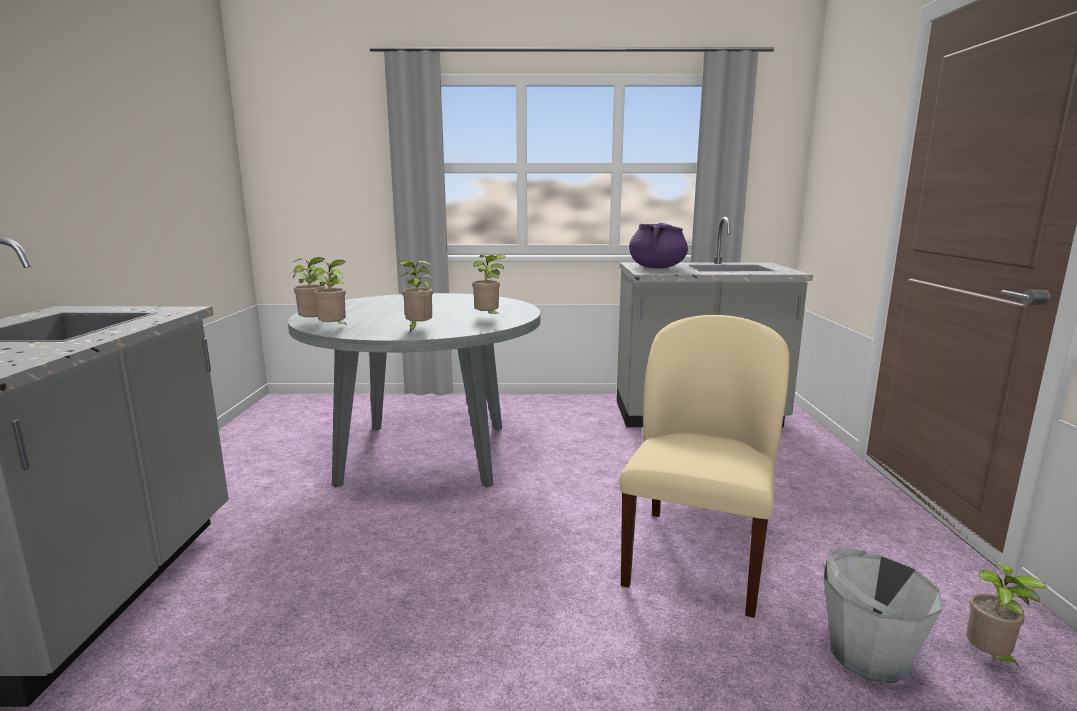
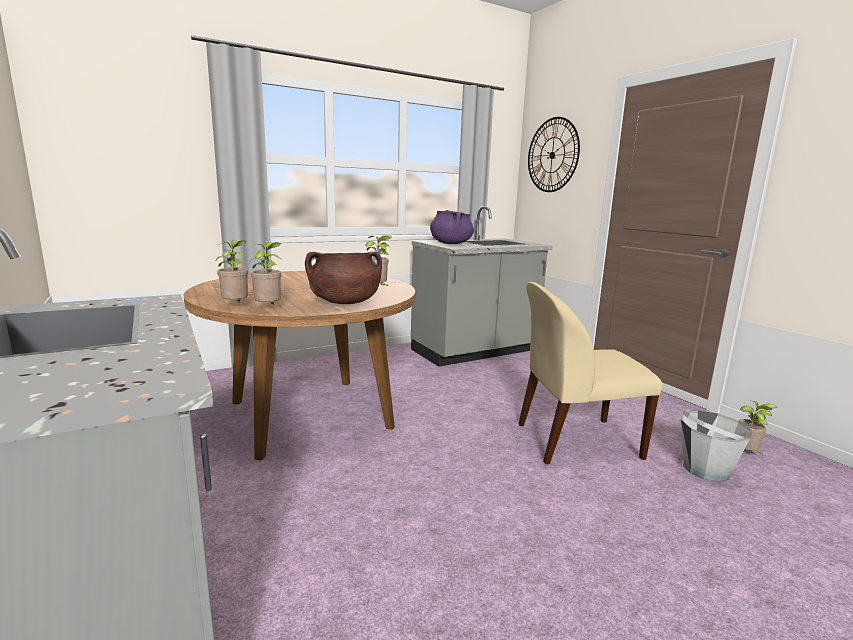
camera: 30 degrees left, 0 degrees up
(418, 329) = (345, 302): potted plant -> brown cooking pot
(426, 453) = (310, 414): grey dining table -> brown dining table
(696, 557) = (574, 441): beige chair -> beige chair turned 90 degrees counterclockwise
(842, 138) = (552, 155): none -> wall clock

